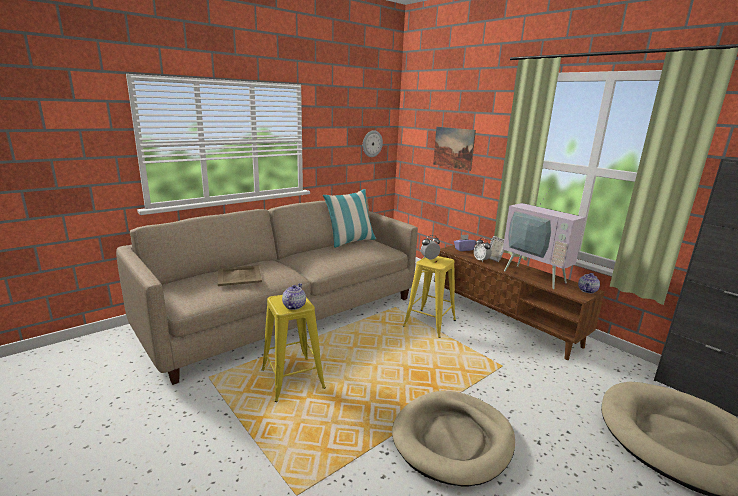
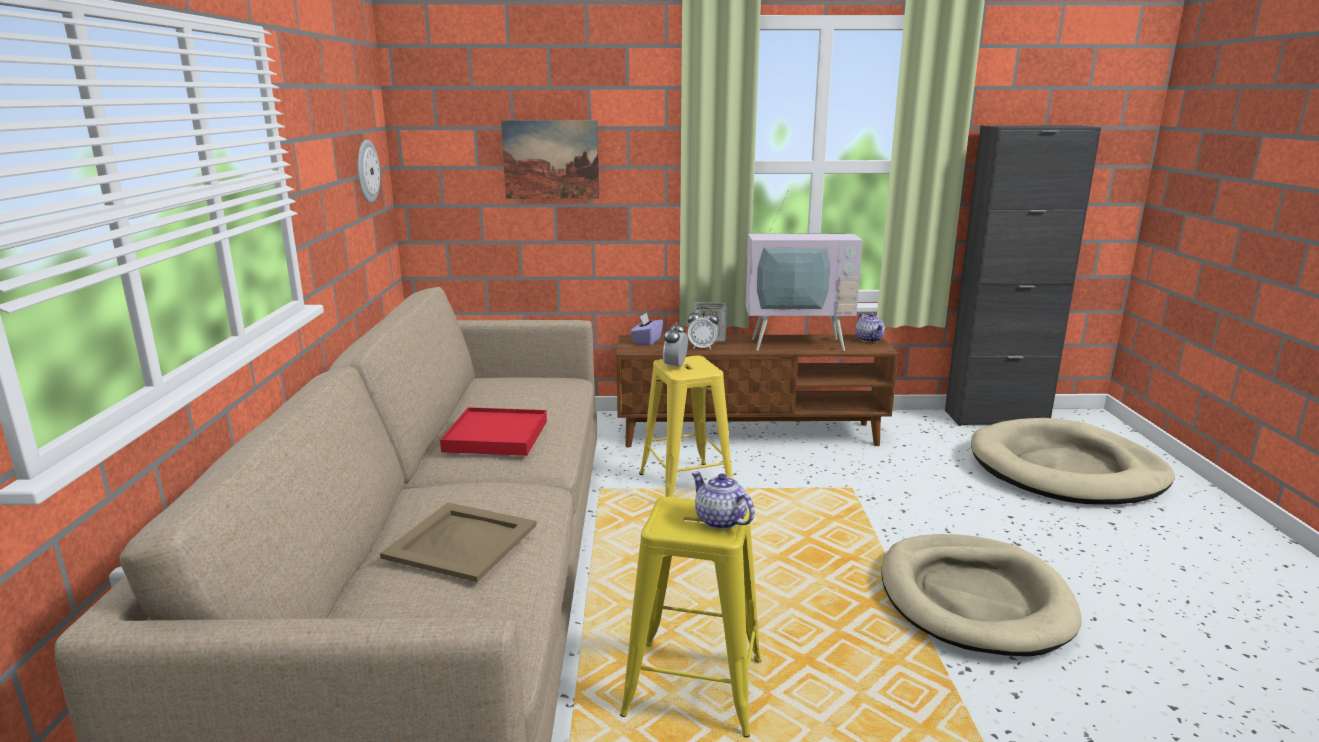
camera: 50 degrees left, 0 degrees up
(320, 256) = (496, 436): none -> red tray
(350, 241) = (470, 393): pillow -> none

